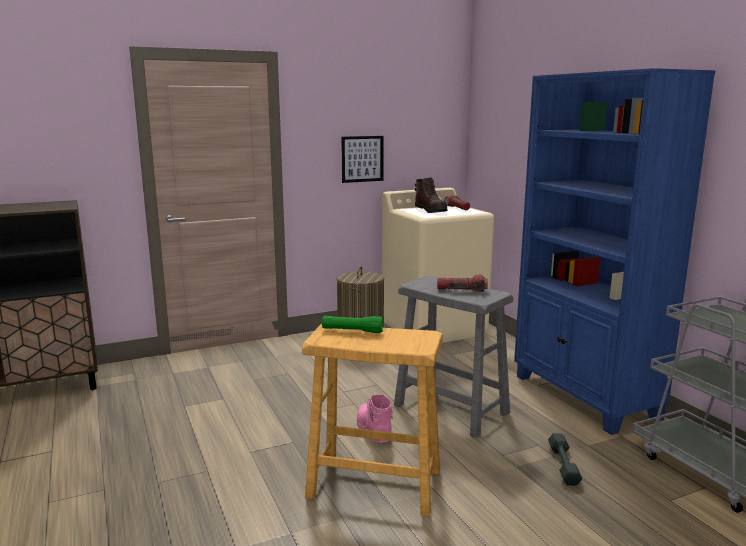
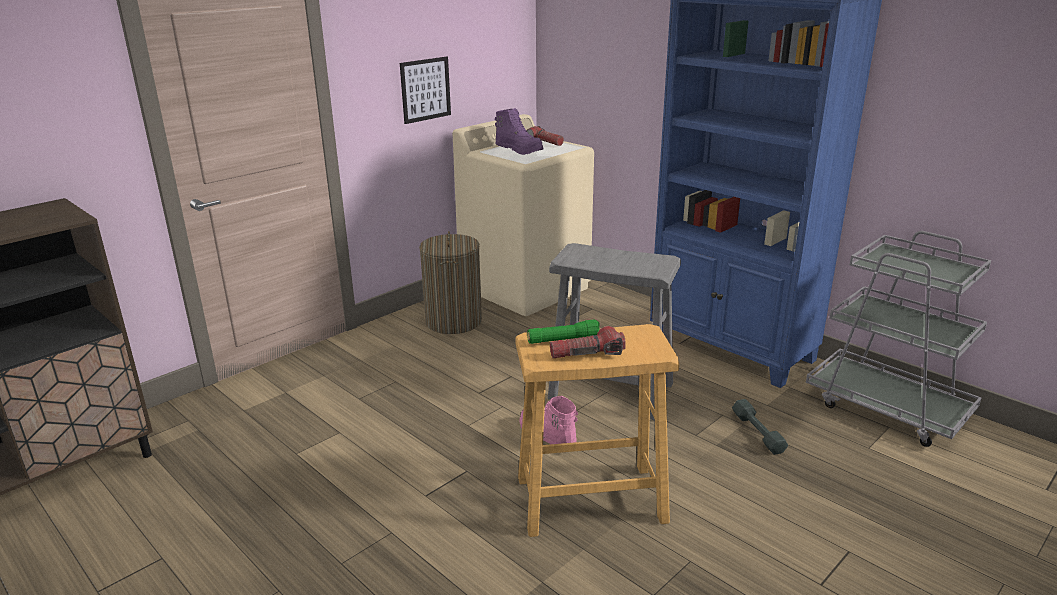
camera: 20 degrees left, 10 degrees up
(431, 210) = (519, 150): brown boot -> purple boot
(462, 290) = (625, 260): flashlight -> flashlight (587, 354)

